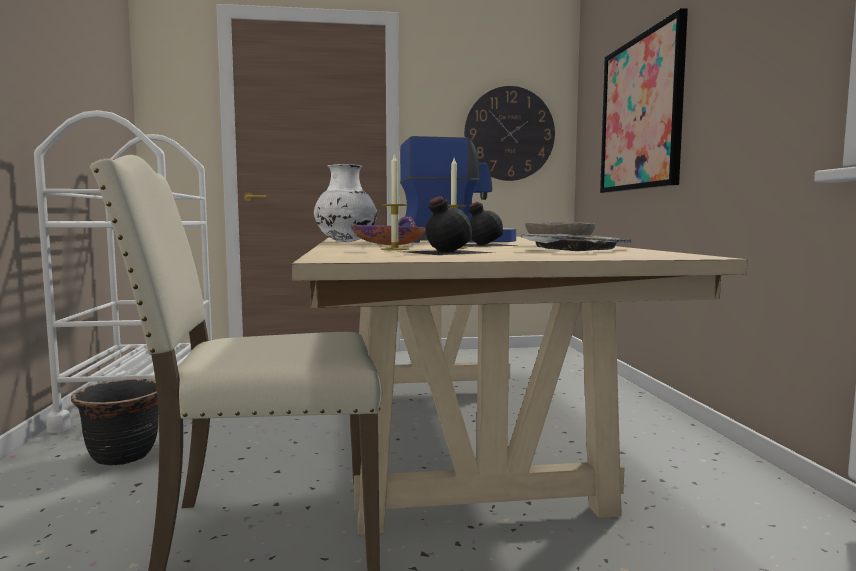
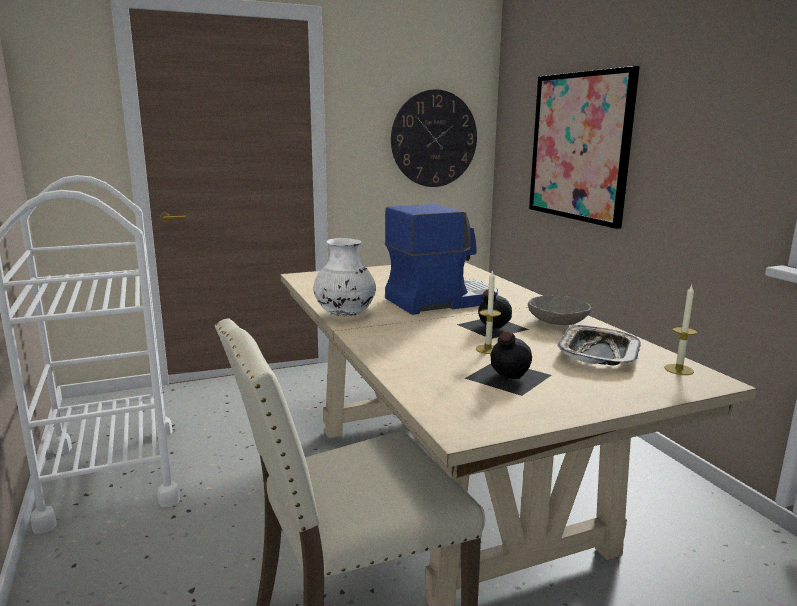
camera: 15 degrees left, 10 degrees up
(124, 455) = (147, 554): black planter -> none
(389, 245) = (411, 334): purple bowl -> none
(394, 249) = (446, 363): candle -> candle (679, 369)

